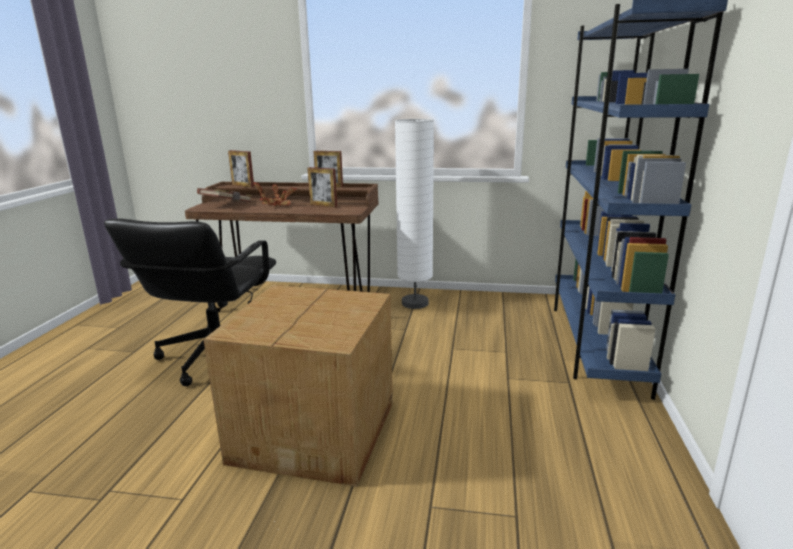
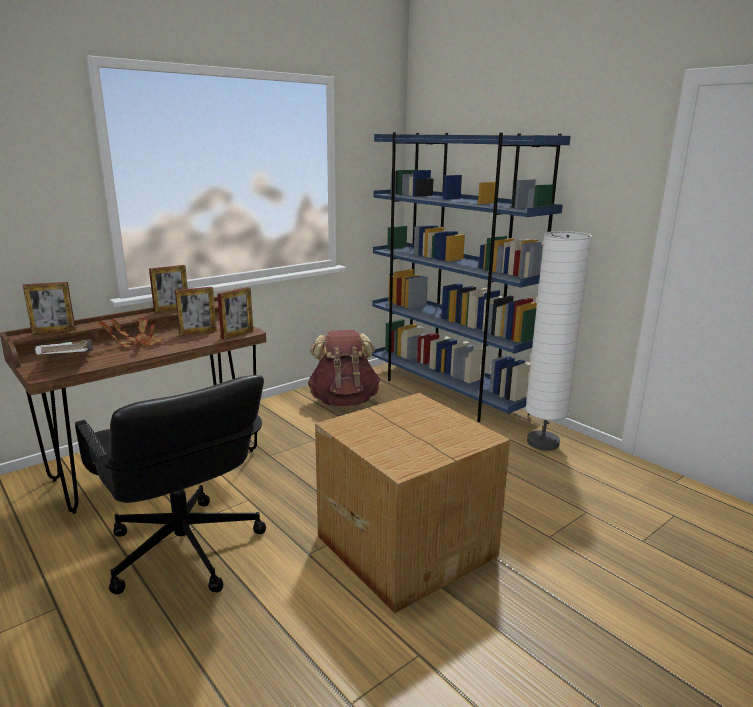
camera: 50 degrees left, 0 degrees up
(227, 205) = (69, 361): brown book -> white book
(338, 212) = (237, 334): none -> picture frame
(415, 303) = (279, 415): white floor lamp -> white floor lamp (543, 442)
(482, 312) = (344, 401): none -> brown backpack

